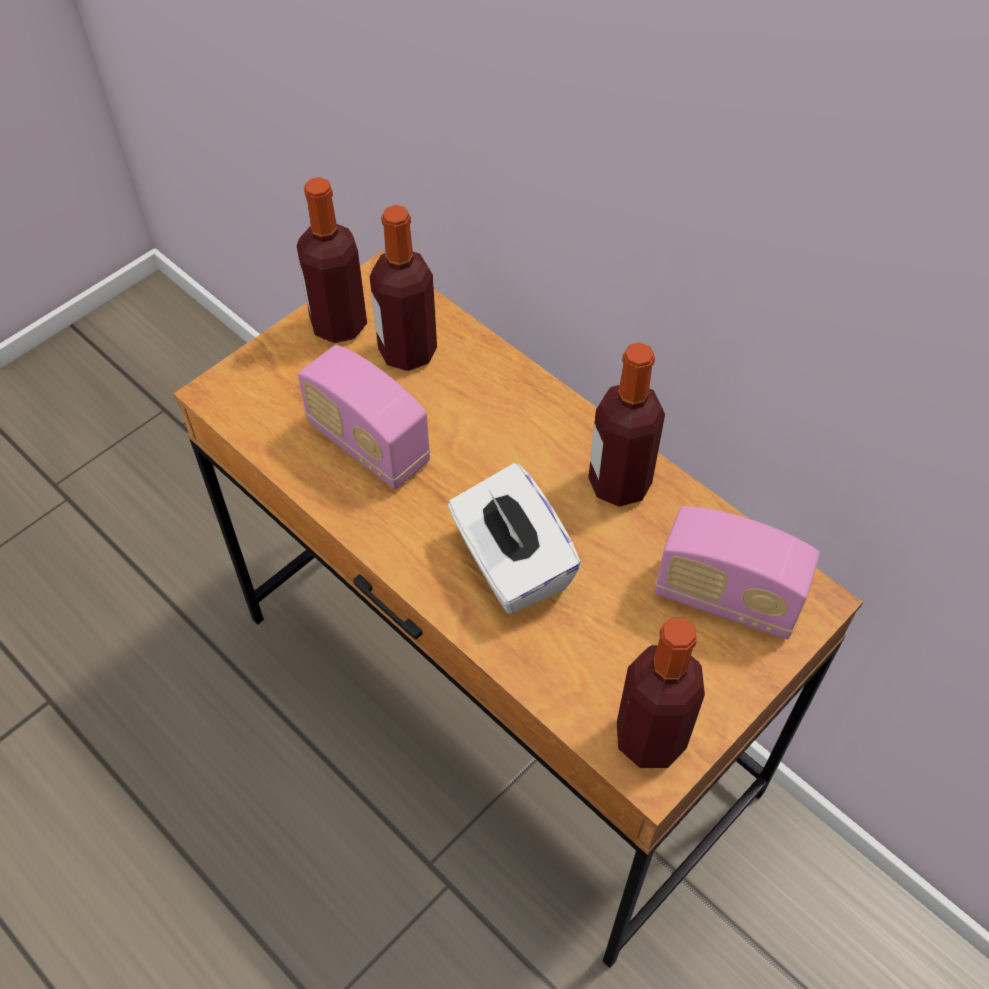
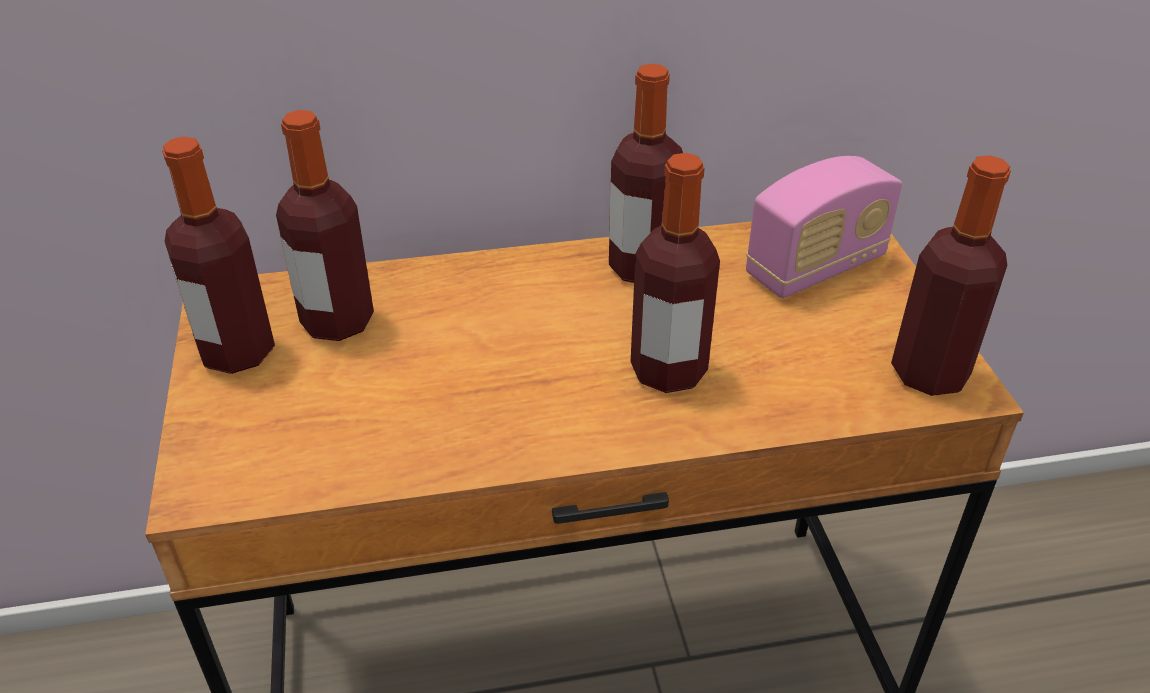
camera: 55 degrees left, 15 degrees down
(368, 444) = (420, 401): radio -> none
(511, 564) = (668, 371): white tissue box -> bottle

